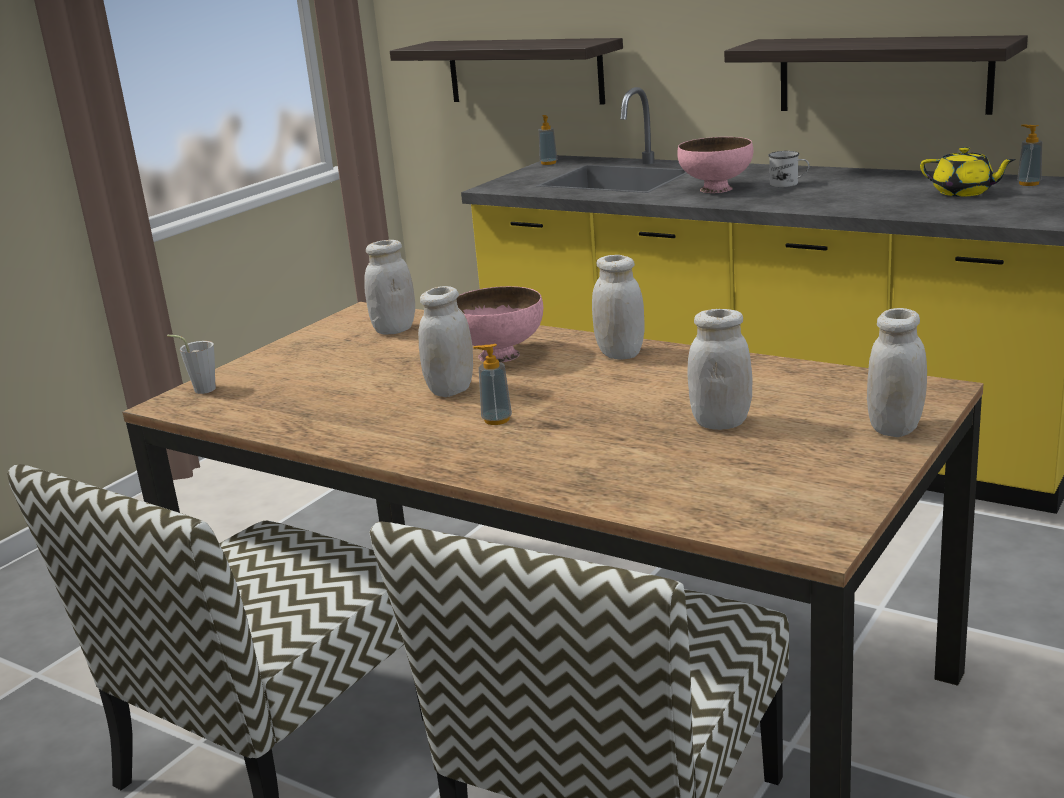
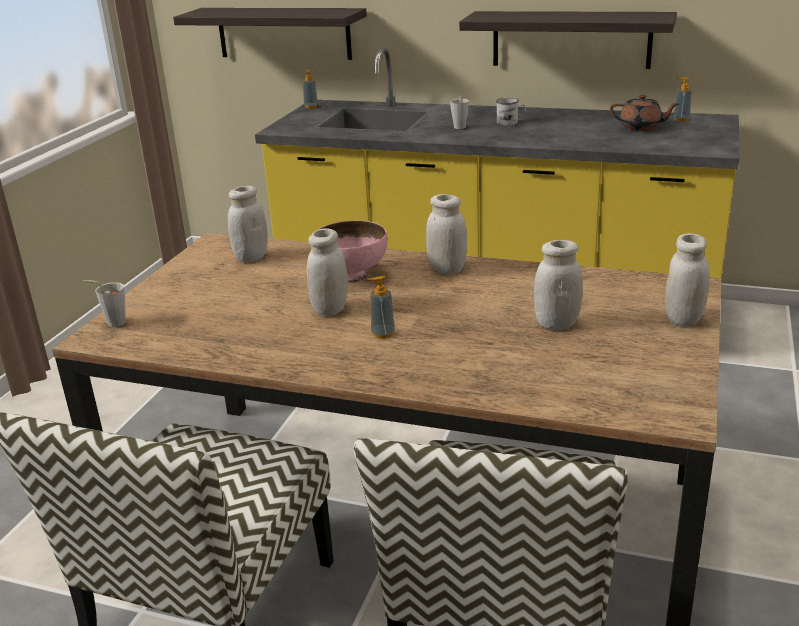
camera: 15 degrees left, 5 degrees up
(716, 189) = (459, 128): pink bowl -> grey cup
(964, 192) = (641, 127): yellow teapot -> brown teapot

